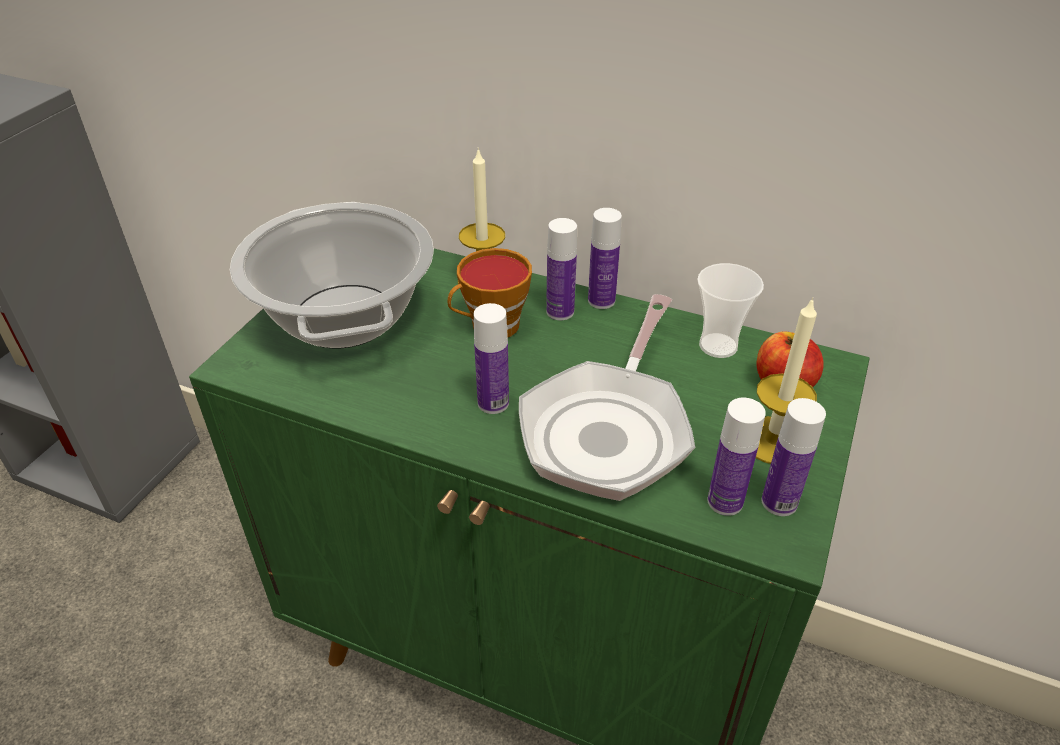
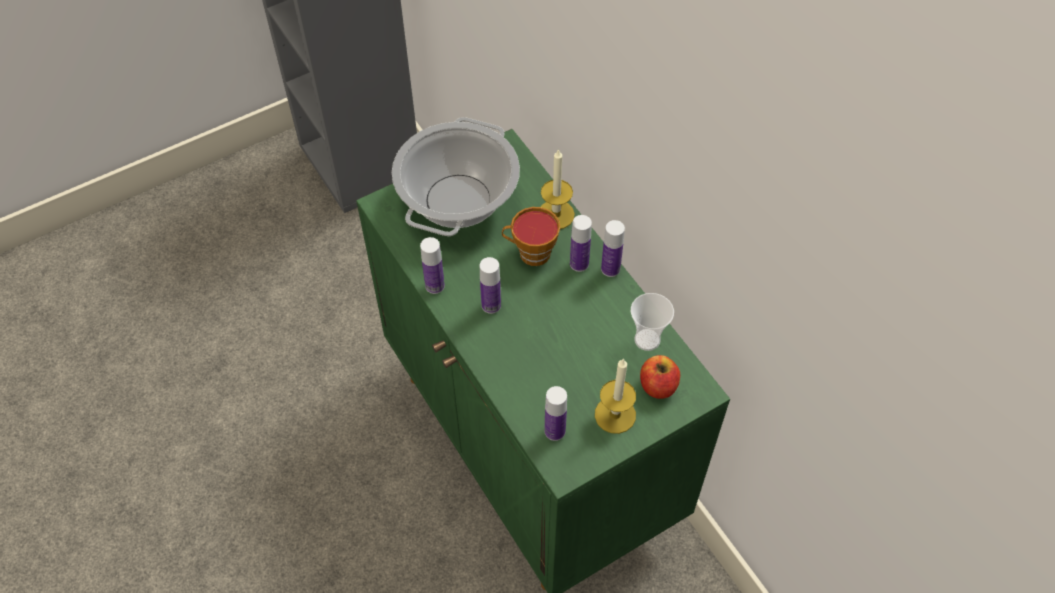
camera: 35 degrees right, 15 degrees up
(609, 429) = (536, 356): frying pan -> none
(779, 502) = (581, 448): bottle -> bottle (435, 286)

